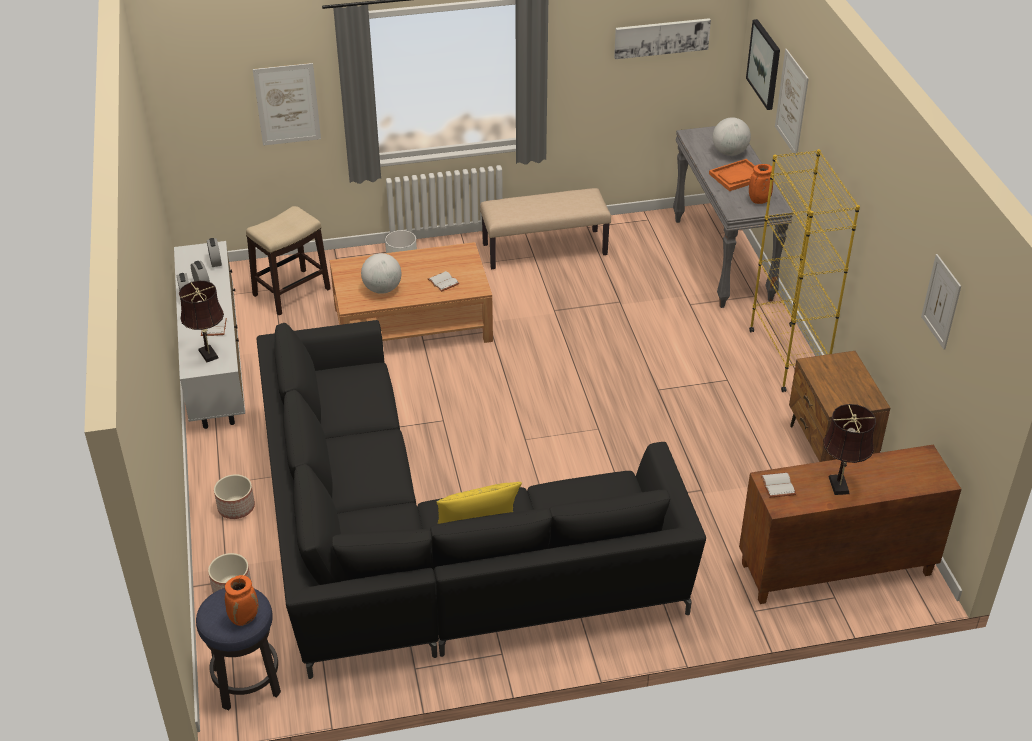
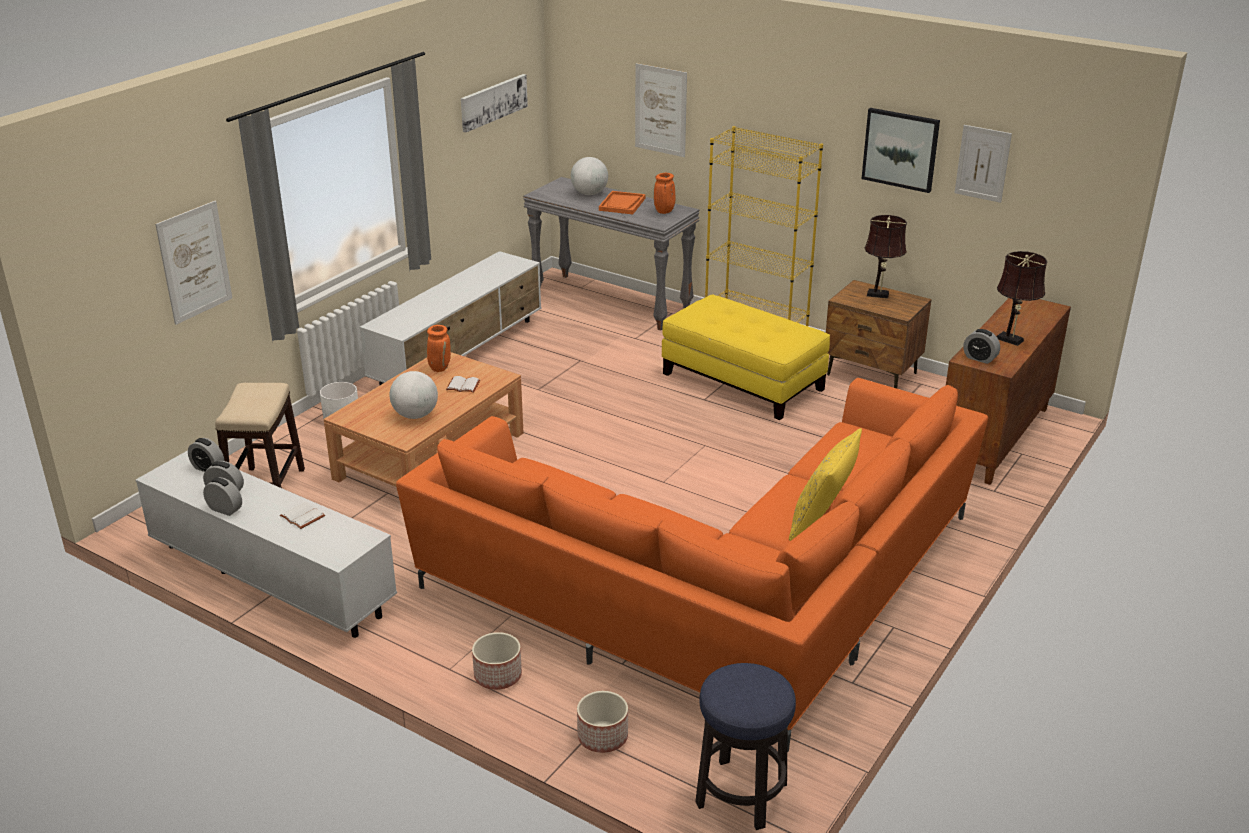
camera: 45 degrees left, 10 degrees down
(209, 355) = (337, 539): brown table lamp -> brown table lamp (880, 295)
(244, 618) = (768, 687): orange vase -> orange vase (439, 368)
(428, 551) = (721, 599): black sofa -> orange sofa
(545, 249) = (460, 354): beige bench -> white tv stand
(713, 391) = (743, 381): none -> yellow ottoman
(764, 64) = (596, 97): picture -> picture (900, 149)
(779, 486) = (979, 358): white book -> alarm clock

